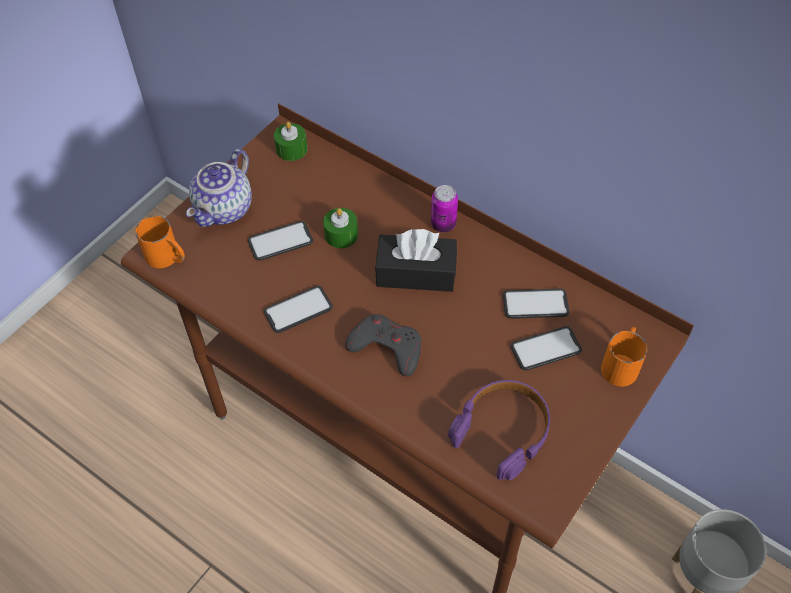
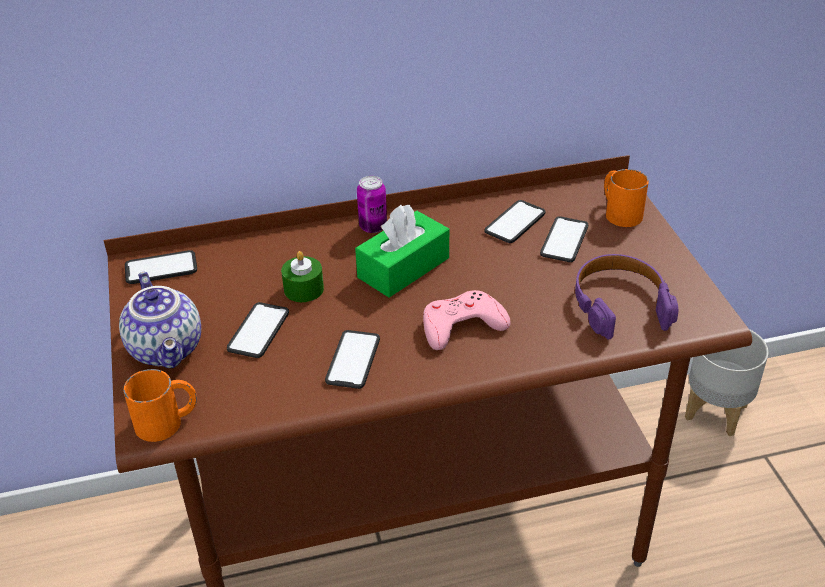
camera: 50 degrees left, 15 degrees down
(291, 149) = (161, 268): green candle -> phone
(386, 347) = (461, 326): grey game controller -> pink game controller
(416, 273) = (403, 268): black tissue box -> green tissue box

